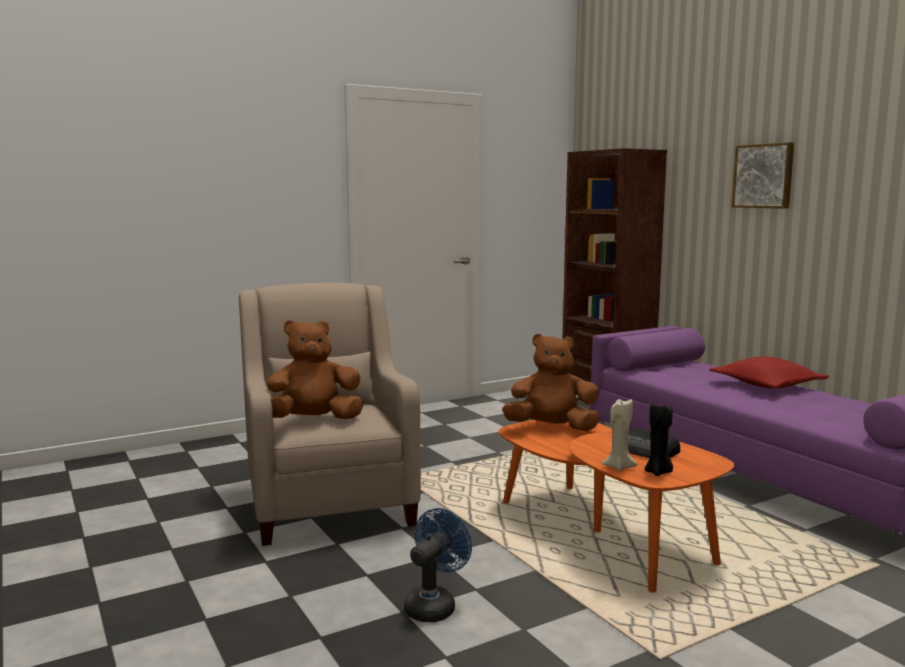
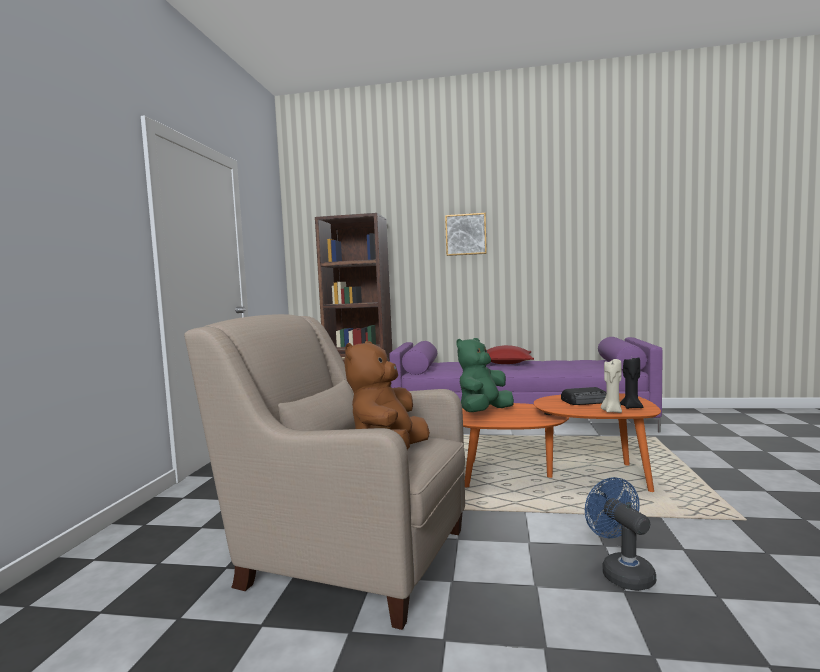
camera: 50 degrees left, 5 degrees down
(551, 428) = (483, 412): brown plush toy -> green plush toy

